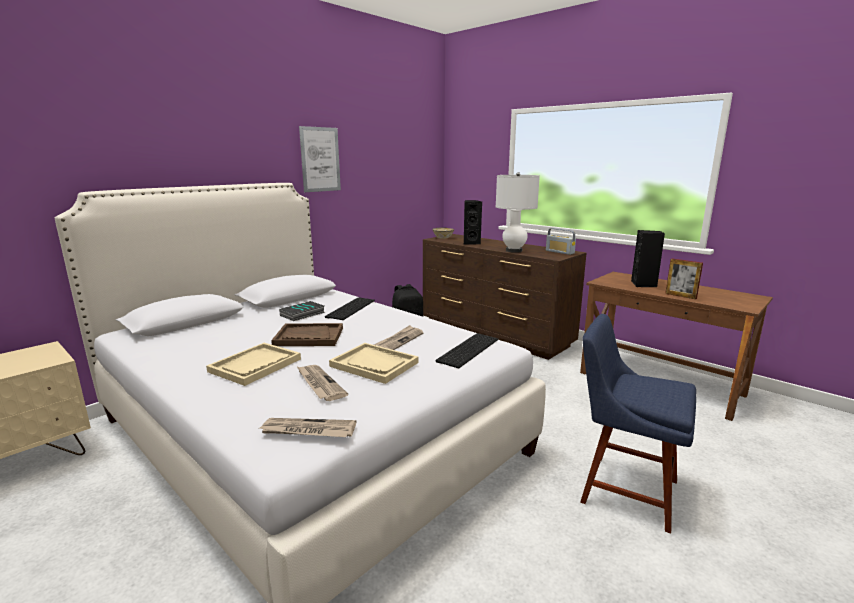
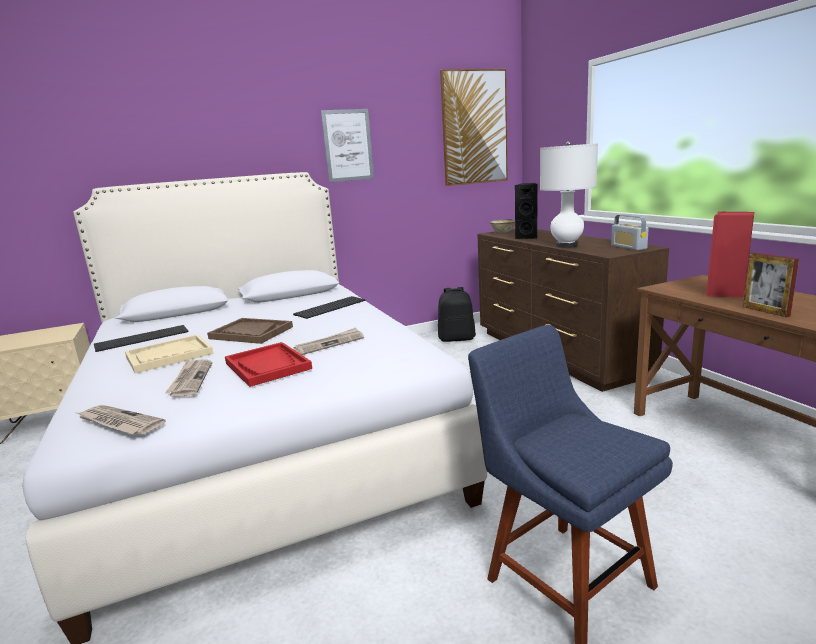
camera: 25 degrees right, 0 degrees up
(302, 314) = (278, 310): book -> none
(374, 364) = (268, 366): beige tray -> red tray
(413, 150) = (474, 128): none -> picture
(467, 349) = (386, 359): keyboard -> keyboard (143, 338)
(644, 284) = (725, 293): black speaker -> red speaker

